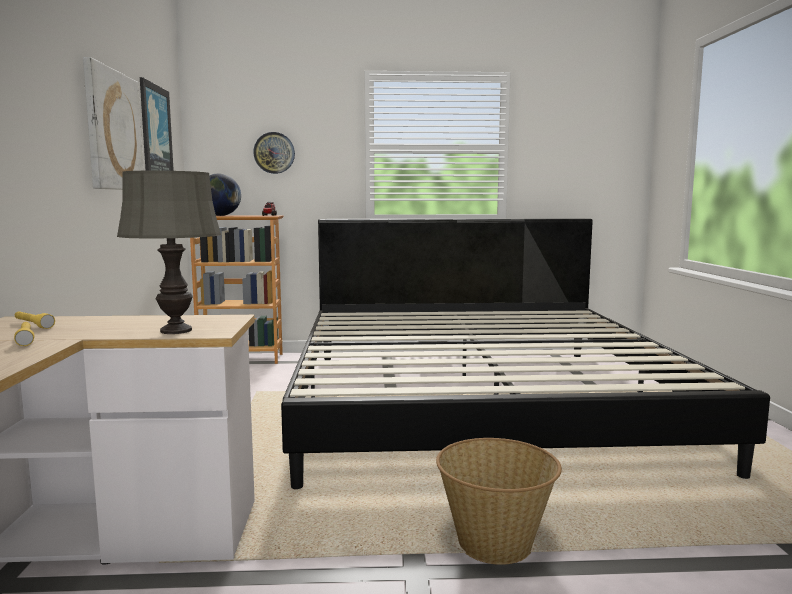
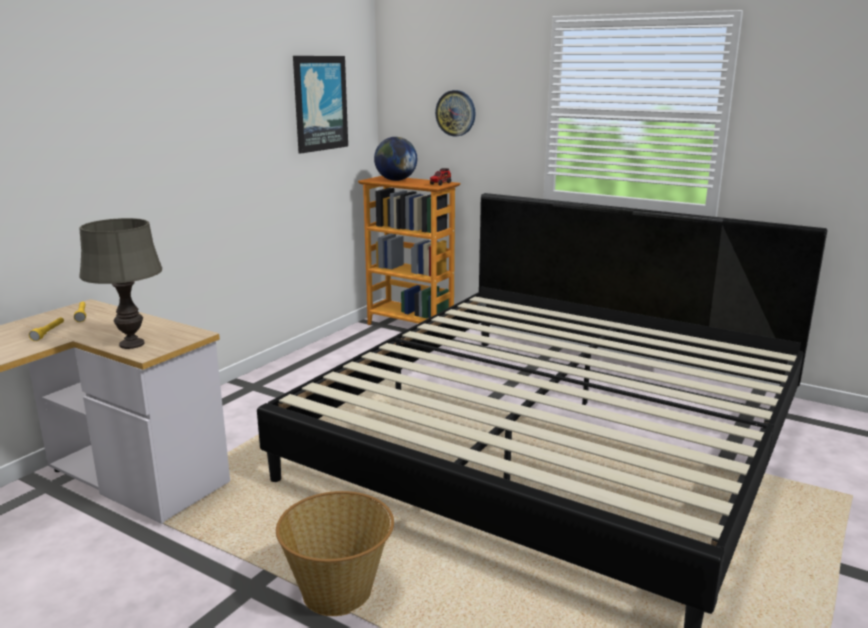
camera: 35 degrees right, 10 degrees up
(113, 131) = (245, 119): picture -> none

